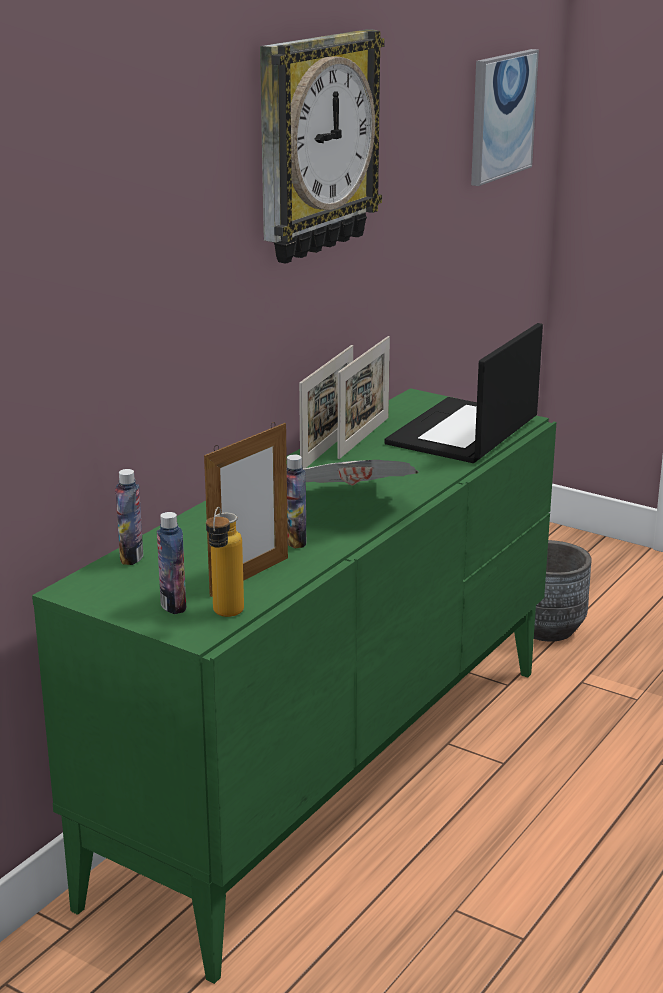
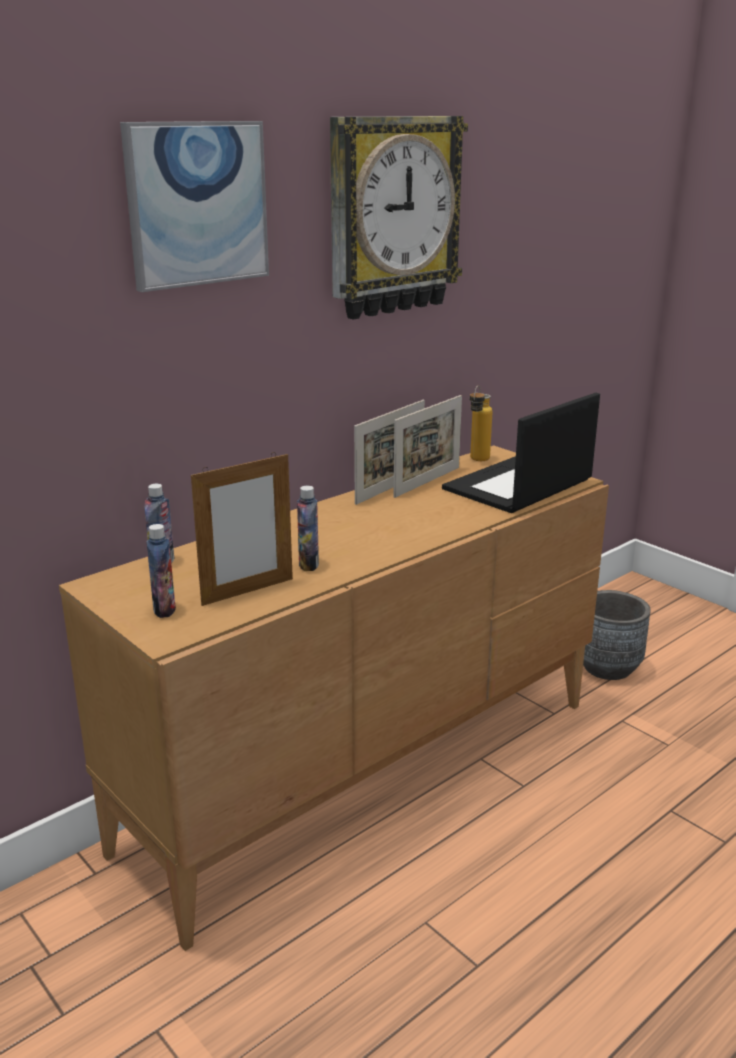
camera: 15 degrees right, 0 degrees up
(225, 617) = (200, 626): bottle -> bottle (477, 461)
(329, 775) = (367, 771): green dresser -> brown dresser
(352, 506) = (379, 539): newspaper -> none
(501, 116) = (607, 214): picture -> picture (197, 204)

